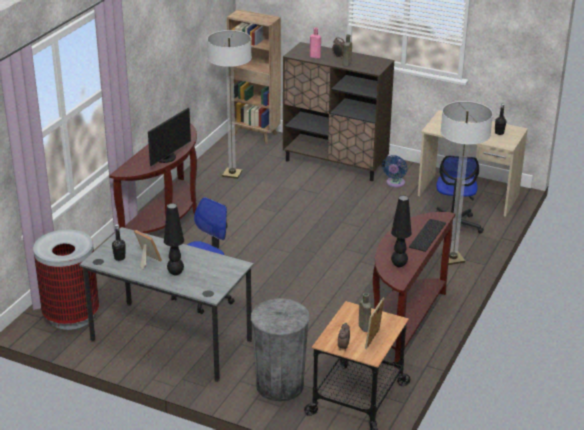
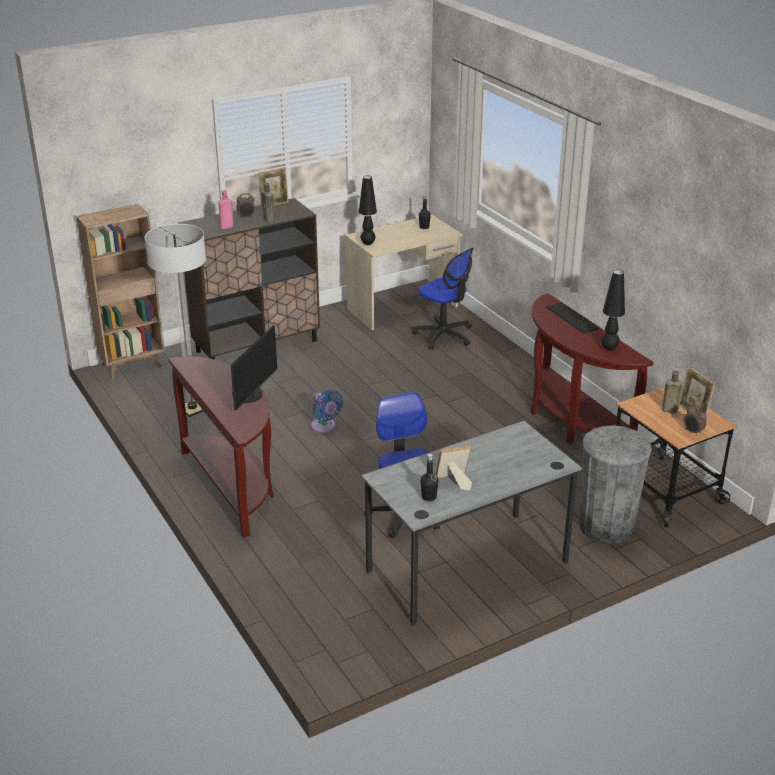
camera: 55 degrees left, 0 degrees up
(71, 316) = (346, 623): trash can -> none
(167, 158) = (250, 395): monitor -> monitor turned 45 degrees clockwise
(175, 273) = (498, 471): black table lamp -> black table lamp (367, 243)
(372, 58) = (274, 205): none -> picture frame
(395, 183) = (336, 332): blue fan -> blue fan (324, 427)
(453, 259) = (495, 356): floor lamp -> none

